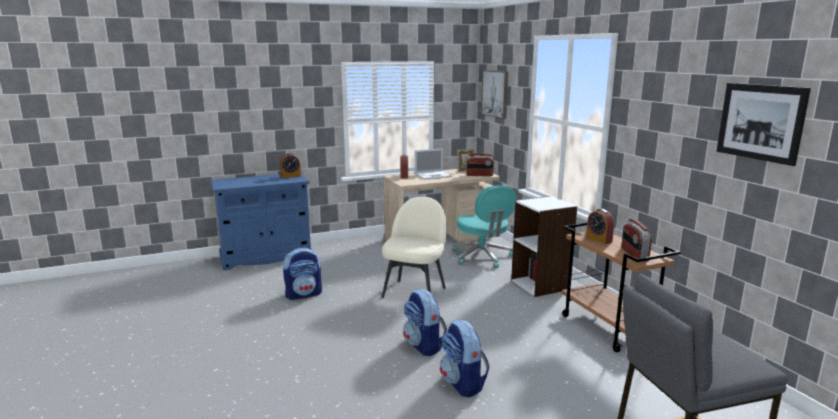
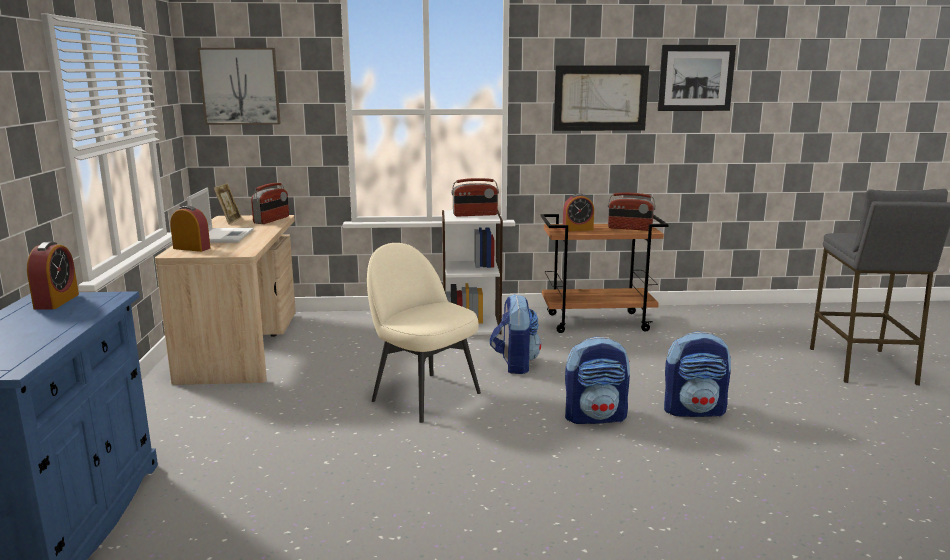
camera: 70 degrees left, 0 degrees up
(304, 294) = (342, 493): backpack -> backpack (515, 364)
(482, 257) = (352, 334): turquoise office chair -> none
(546, 203) = (475, 215): none -> radio
(670, 130) = (600, 98): none -> picture

